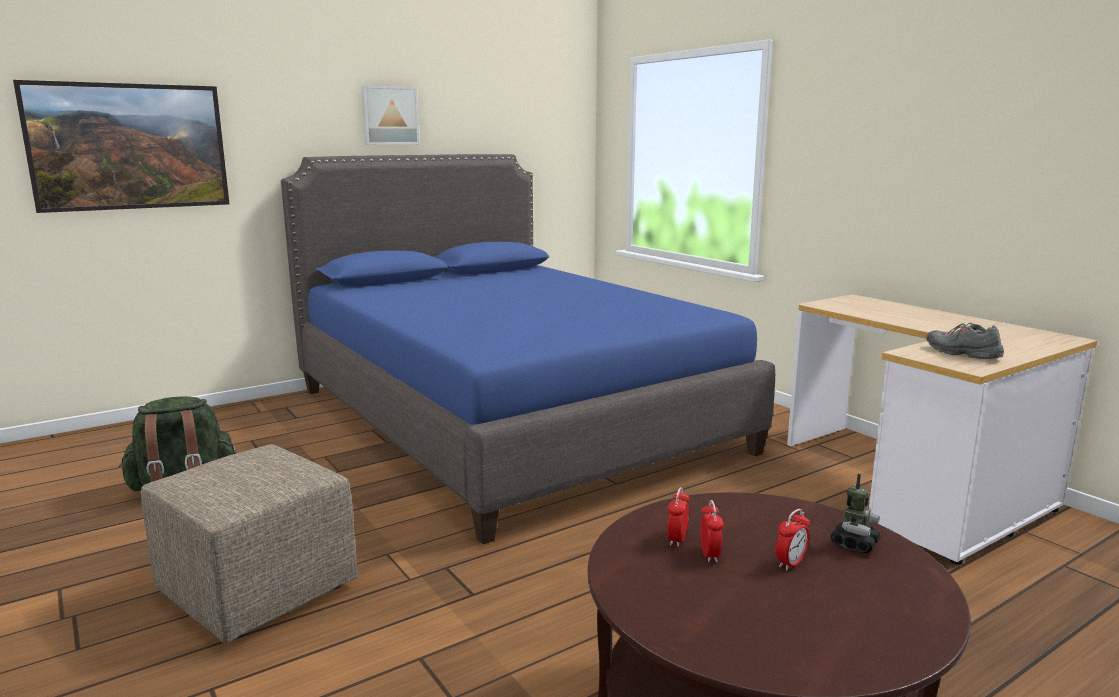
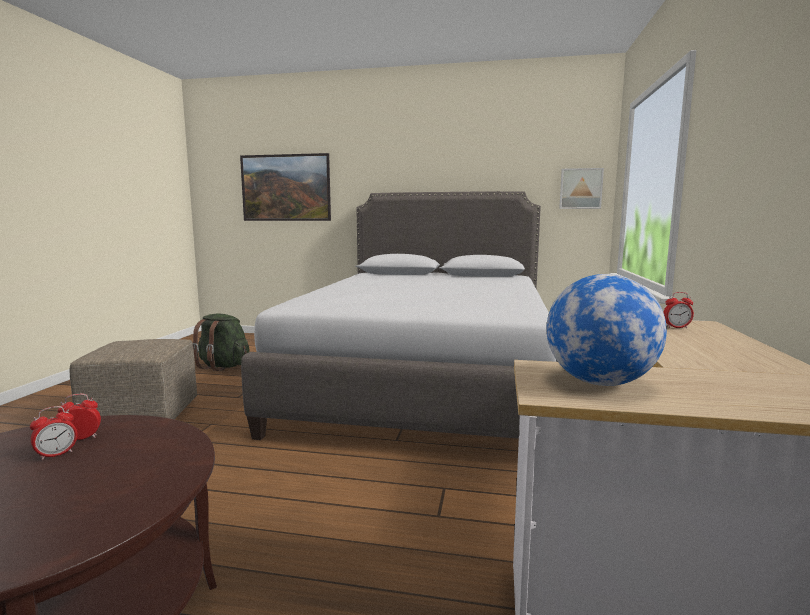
camera: 45 degrees right, 5 degrees down
(389, 115) = (432, 166): picture -> picture (580, 188)
(509, 419) = (426, 381): blue bed -> grey bed
(791, 563) = (52, 486): alarm clock -> alarm clock (676, 327)
(854, 544) = (117, 501): toy robot -> none
(962, 354) = (600, 383): grey shoe -> globe

